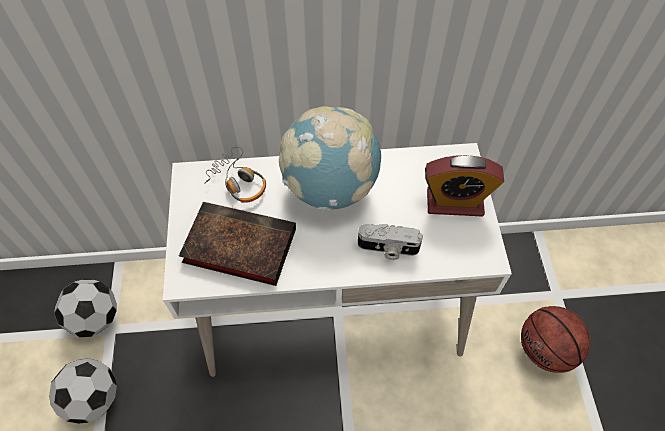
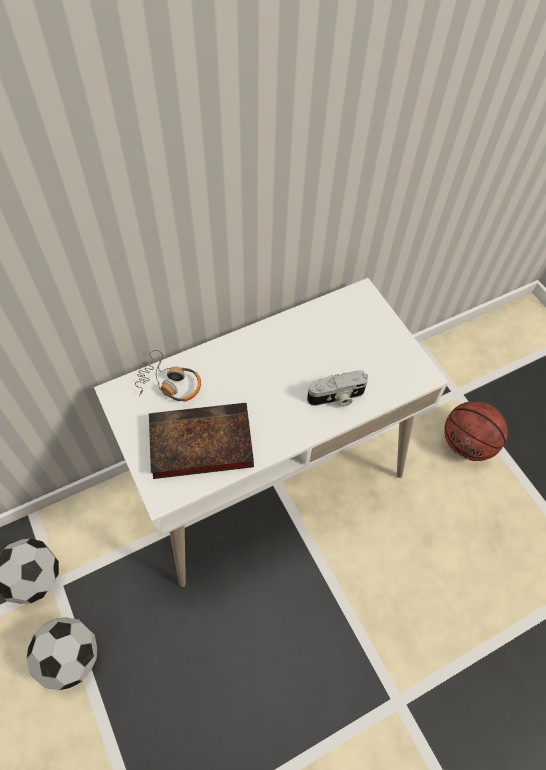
camera: 25 degrees left, 0 degrees up
(330, 187) = (259, 359): globe -> none
(454, 202) = (374, 337): alarm clock -> none

